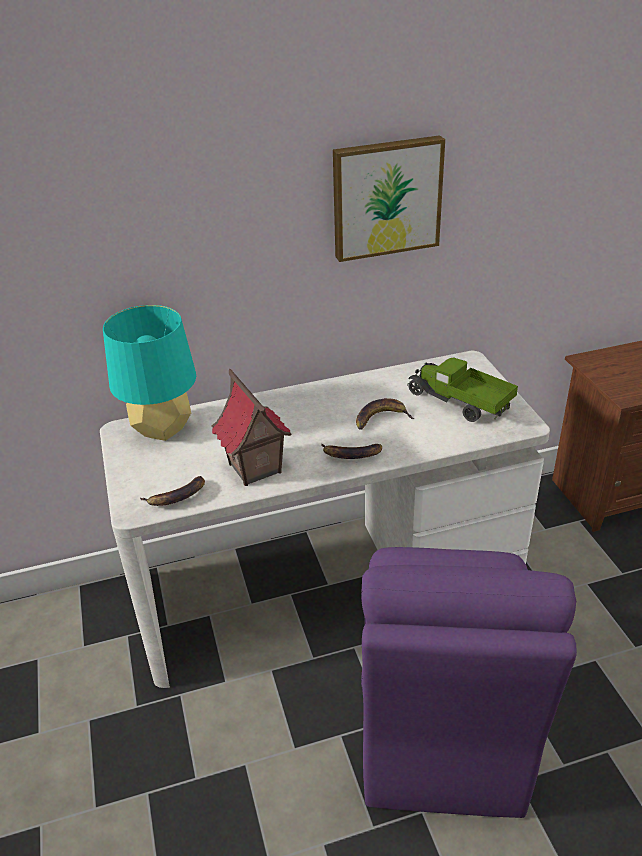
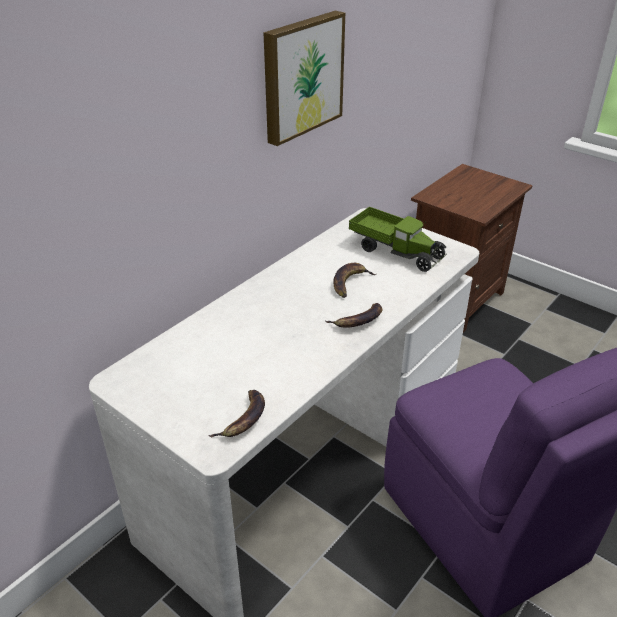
camera: 35 degrees left, 0 degrees up
(163, 429) = (161, 363): turquoise table lamp -> none
(254, 468) = (289, 364): toy house -> none
(459, 403) = (395, 251): toy truck -> toy truck turned 150 degrees counterclockwise

